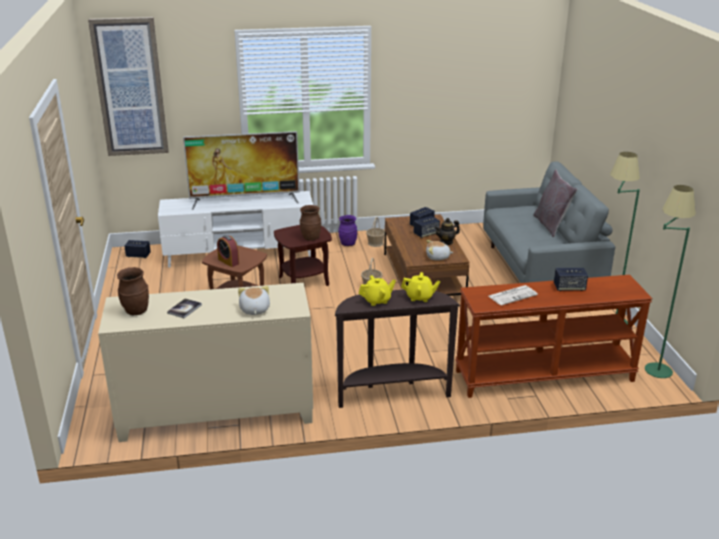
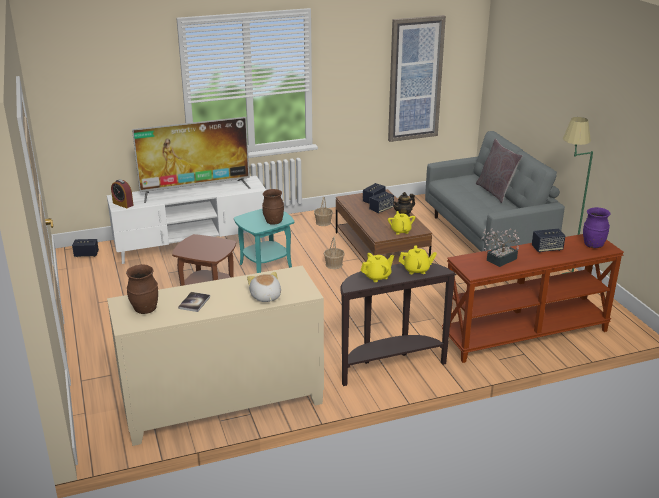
camera: 10 degrees left, 0 degrees up
(130, 88) = (71, 82): picture -> picture (415, 79)
(228, 261) = (200, 252): alarm clock -> alarm clock (123, 204)
(304, 281) = (265, 265): brown side table -> turquoise side table
(347, 244) = (296, 225): purple vase -> purple vase (593, 245)
(437, 257) = (401, 231): plush toy -> yellow teapot
(512, 295) = (499, 260): newspaper -> potted plant
(652, 363) = (617, 313): green floor lamp -> none

